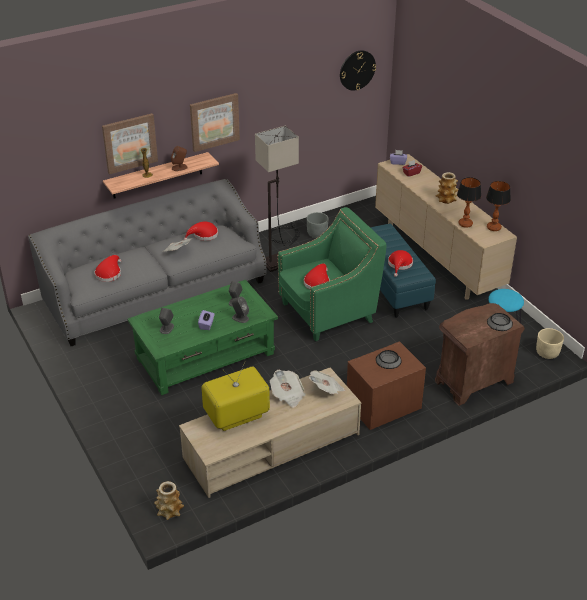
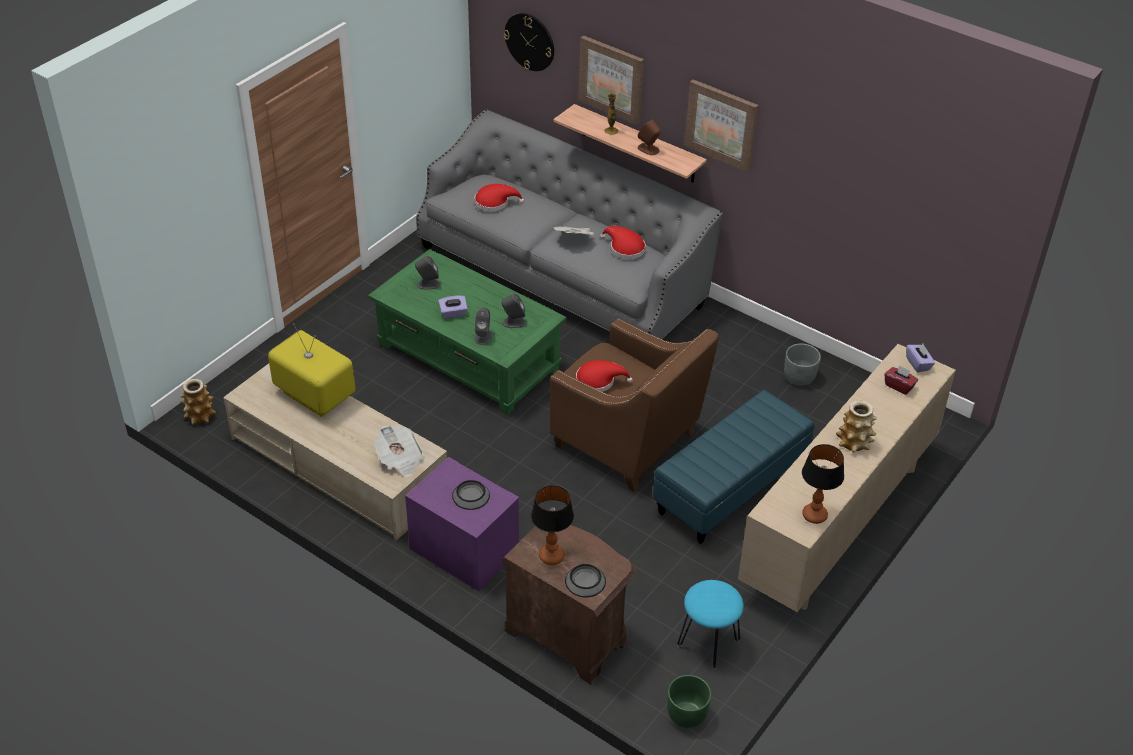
camera: 65 degrees right, 5 degrees up
(281, 247) = (739, 352): floor lamp -> none
(287, 395) = (372, 428): newspaper -> none
(328, 312) = (626, 440): green armchair -> brown armchair
(357, 70) = (956, 195): wall clock -> wall clock (530, 41)
(383, 405) = (464, 549): brown nightstand -> purple nightstand
(400, 264) = (709, 457): red hat -> none
(465, 224) = (800, 480): table lamp -> table lamp (552, 556)
(547, 353) = (686, 714): beige planter -> green planter

